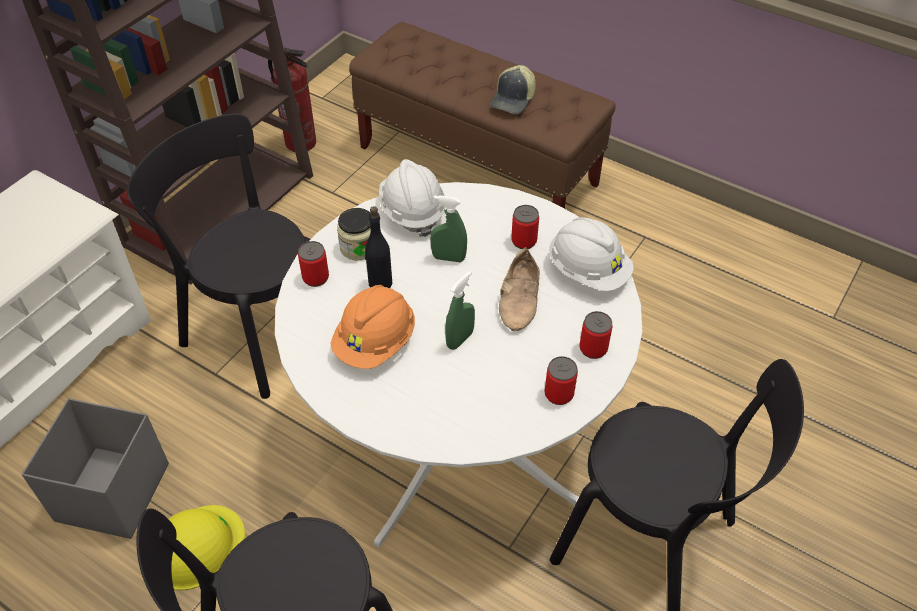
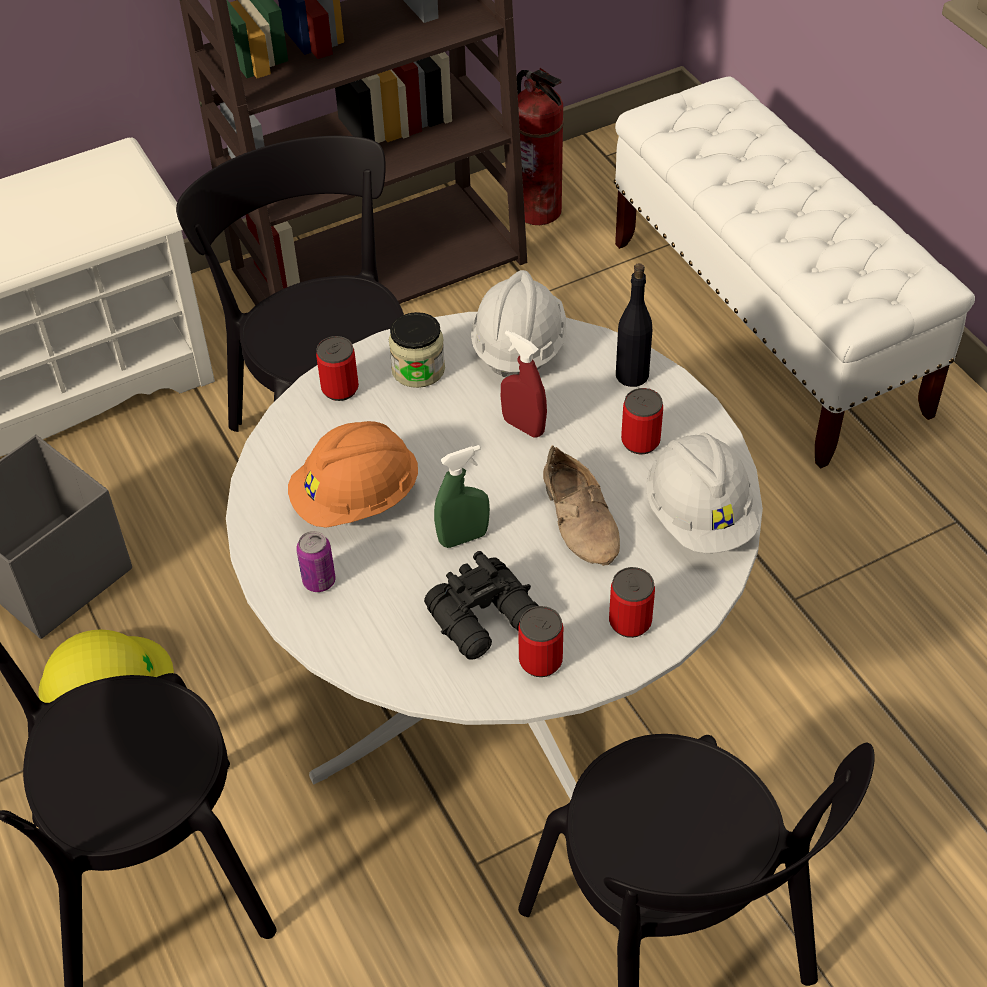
camera: 30 degrees right, 0 degrees up
(380, 283) = (413, 426): black bottle -> black bottle (631, 375)
(387, 404) = (319, 581): none -> can
(448, 258) = (523, 426): green spray bottle -> red spray bottle
(478, 167) = (766, 328): brown bench -> white bench
(508, 382) = (486, 618): none -> black binoculars
(514, 99) = (815, 241): cap -> none
(522, 299) = (582, 518): beige shoe -> beige shoe turned 60 degrees counterclockwise

